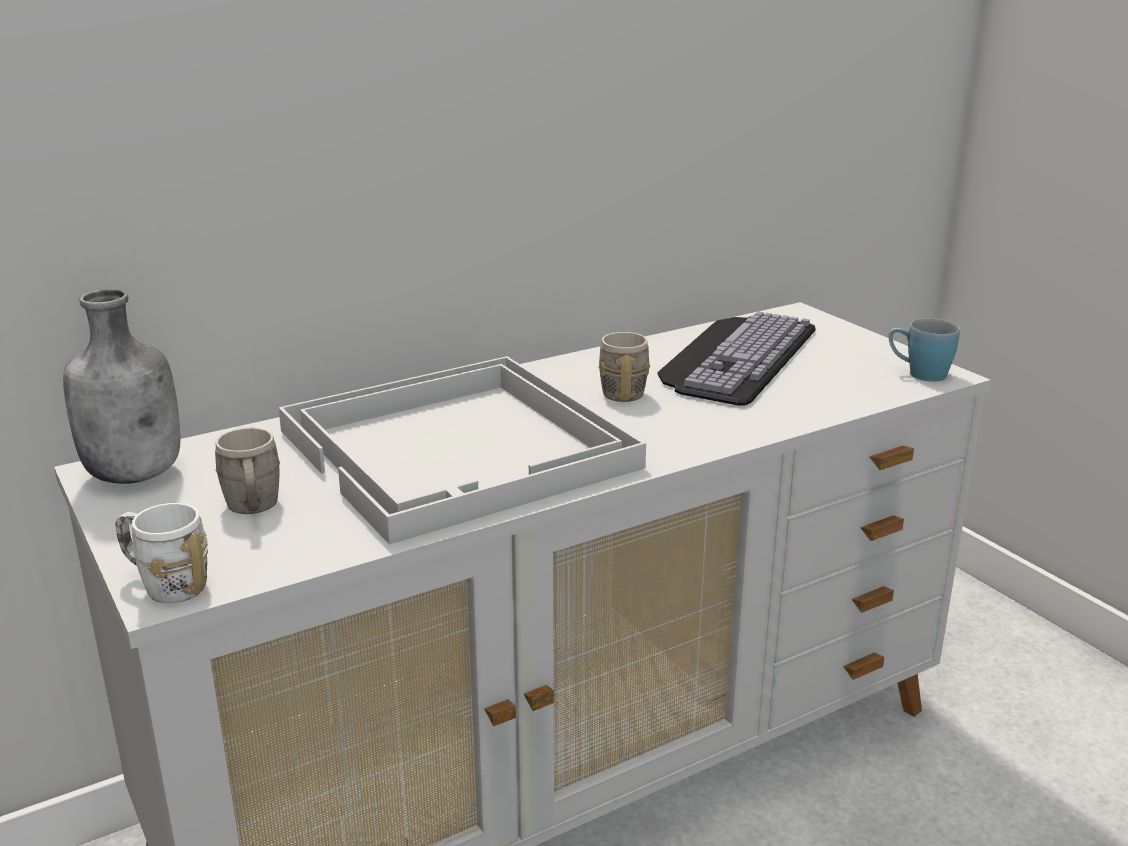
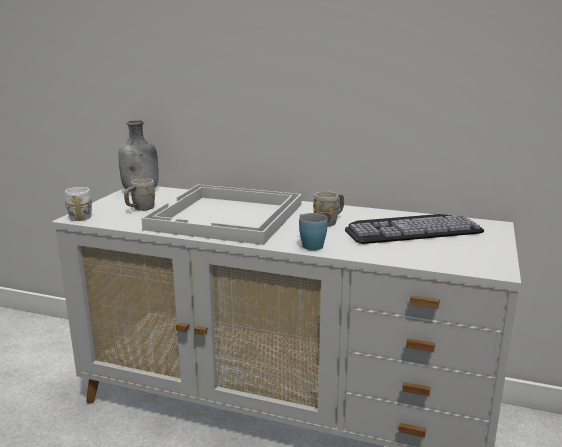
camera: 50 degrees right, 5 degrees down
(918, 374) = (483, 265): blue mug -> blue mug (309, 244)

